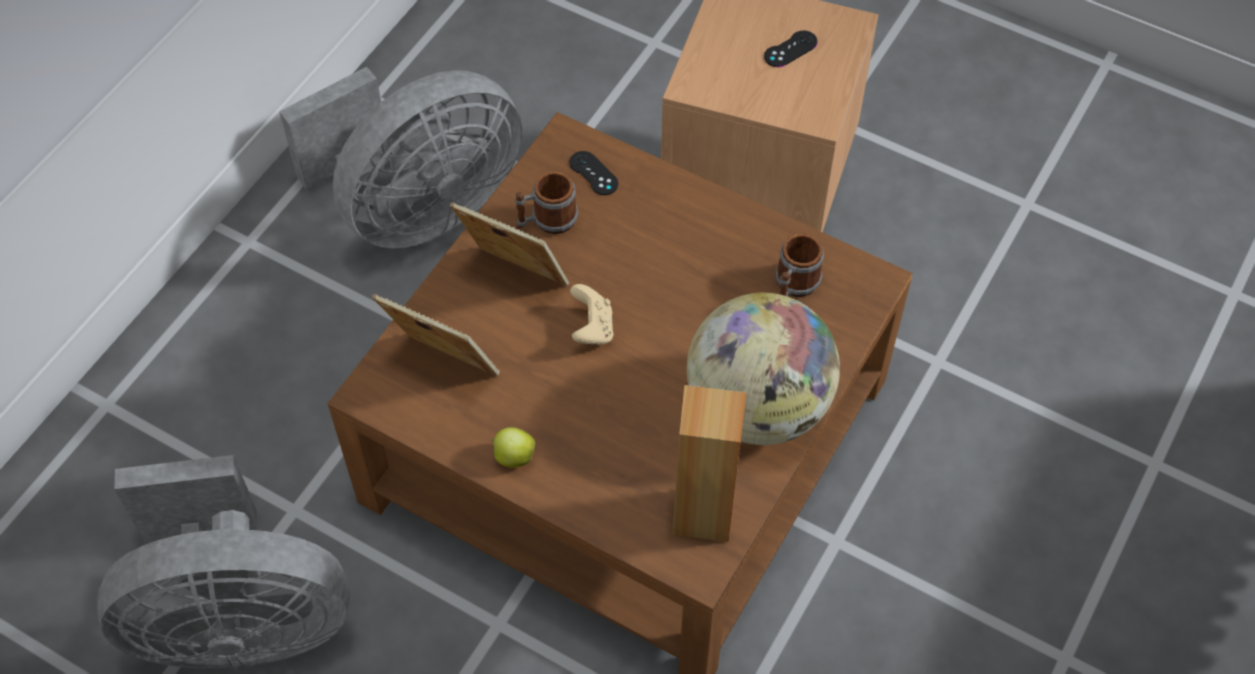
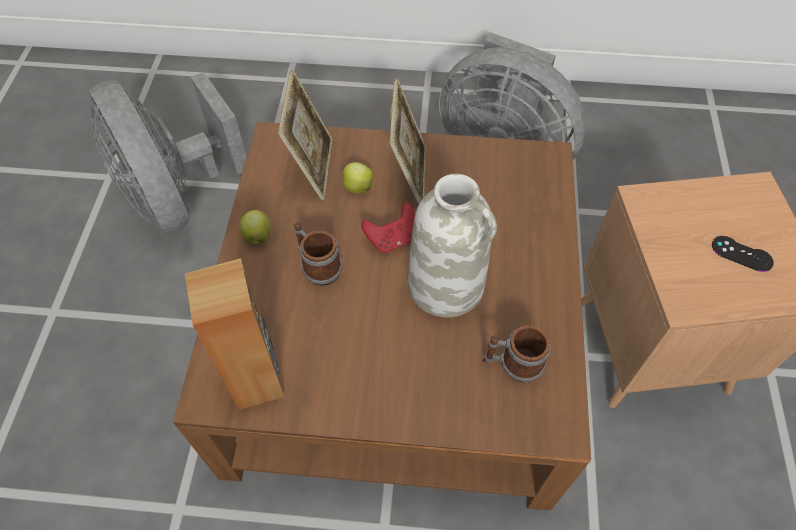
camera: 65 degrees right, 0 degrees up
(500, 333) = (357, 187): none -> apple
(547, 221) = (470, 175): mug -> mug (317, 266)
(592, 328) = (391, 239): beige game controller -> red game controller
(593, 173) = (531, 185): black game controller -> none
(678, 303) = (447, 285): none -> white vase
(758, 407) = (377, 382): globe -> none

